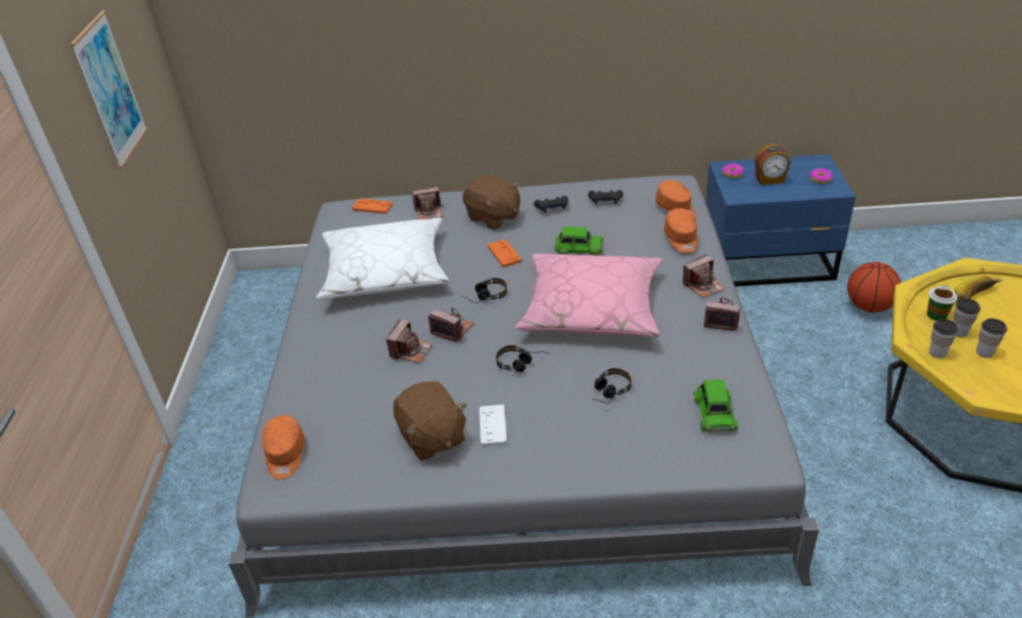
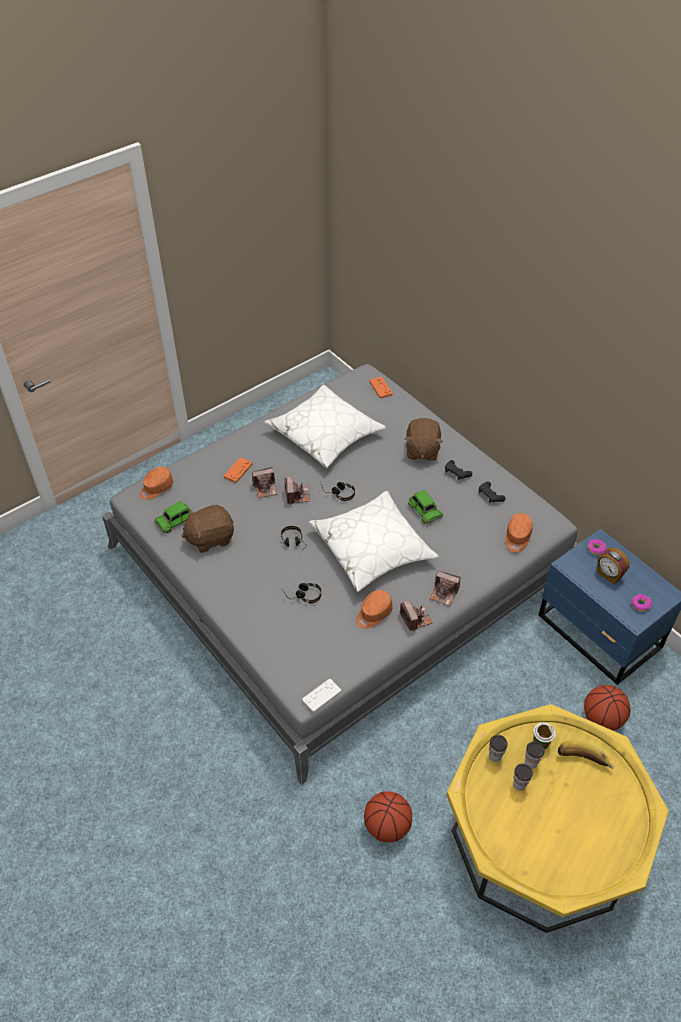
camera: 50 degrees right, 10 degrees up
(110, 90) = (241, 235): picture -> none
(429, 212) = (399, 417): camera -> none
(432, 437) = (210, 538): brown plush toy -> brown plush toy turned 45 degrees clockwise
(493, 426) = (237, 558): white game controller -> white game controller (321, 696)
(504, 254) = (388, 477): orange game controller -> orange game controller (238, 470)
(592, 308) = (372, 548): pink pillow -> white pillow
(681, 239) = (483, 557): orange cap -> orange cap (373, 614)
(714, 413) = (324, 653): green toy car -> green toy car (175, 520)
(915, 530) = (387, 826): none -> basketball

